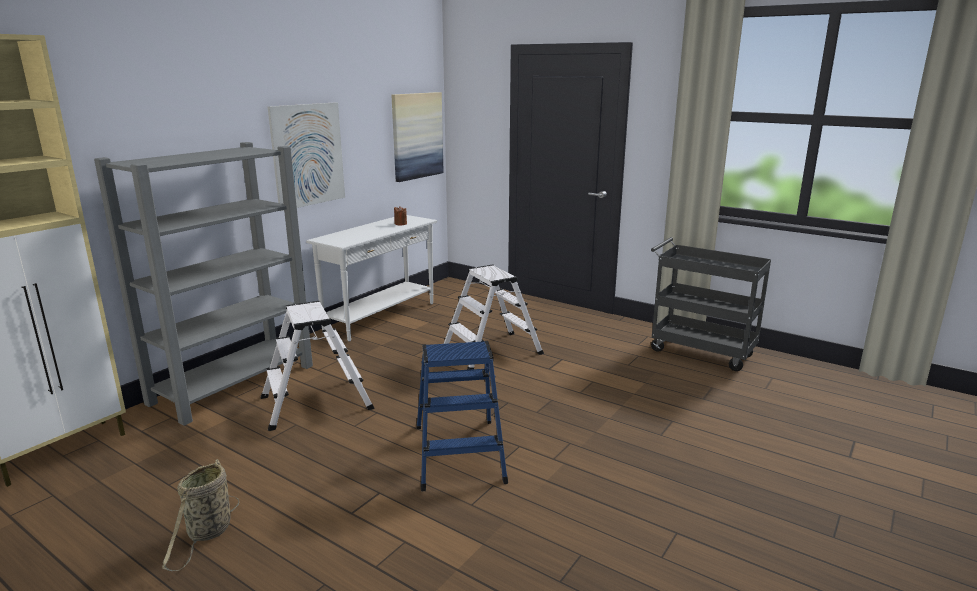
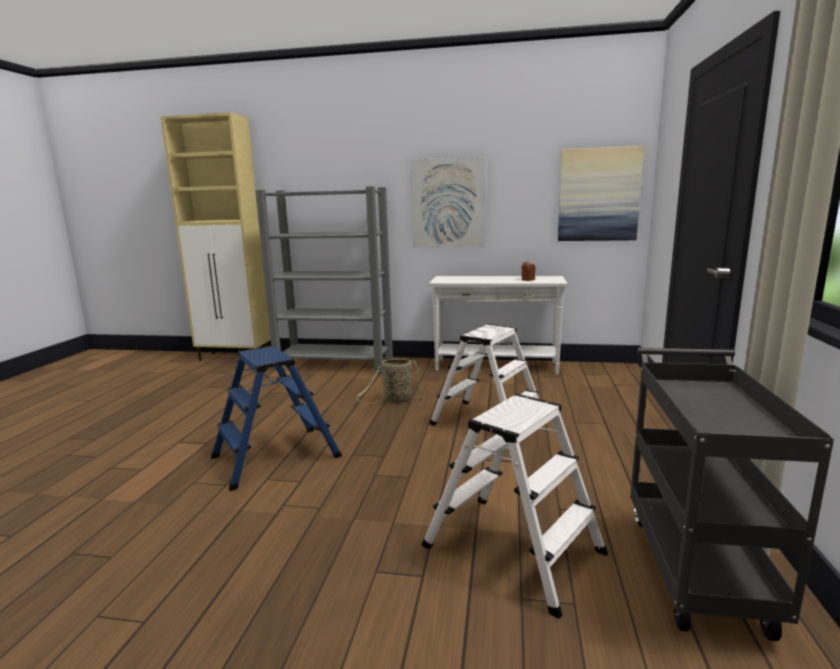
camera: 65 degrees right, 5 degrees down
(208, 533) = (155, 411): basket -> basket (396, 400)
(316, 403) = (326, 390): white step ladder -> white step ladder (512, 549)

